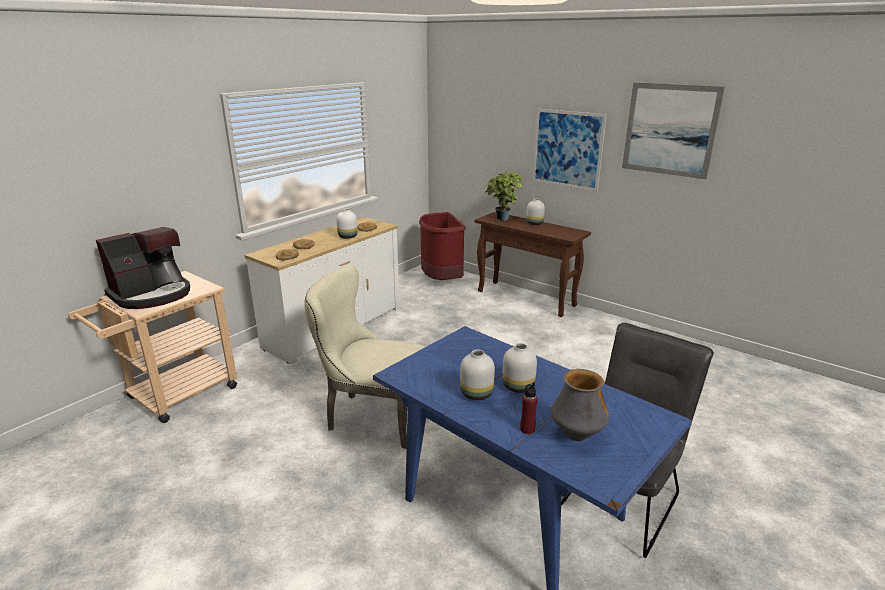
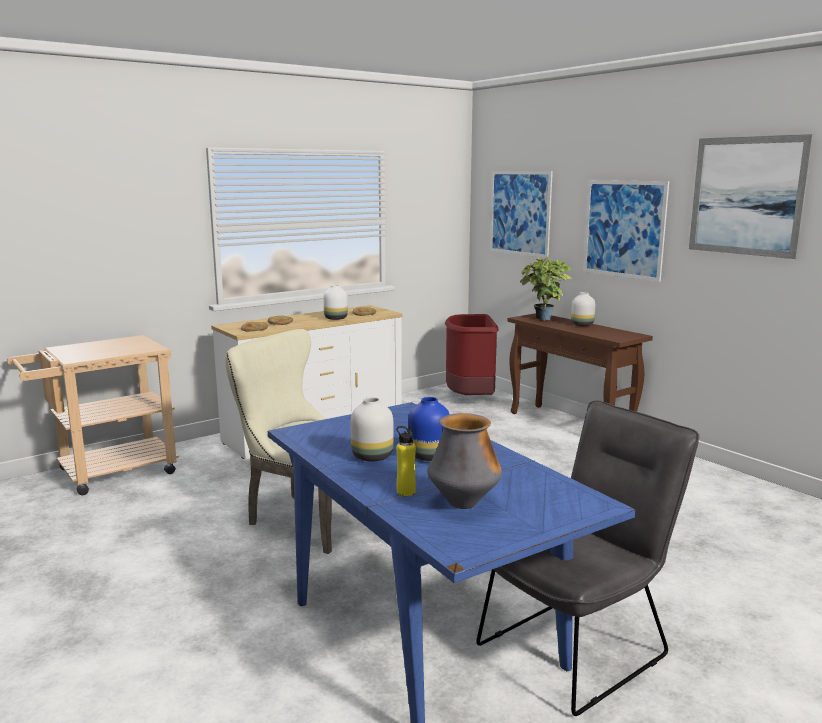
camera: 15 degrees right, 10 degrees down
(152, 294) = (94, 349): coffee machine -> none
(475, 131) = (520, 213): none -> picture
(517, 386) = (427, 456): white vase -> blue vase
(527, 429) = (406, 492): red bottle -> yellow bottle

